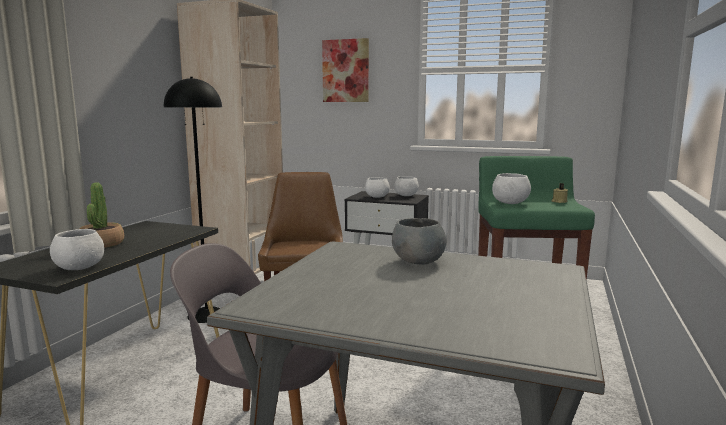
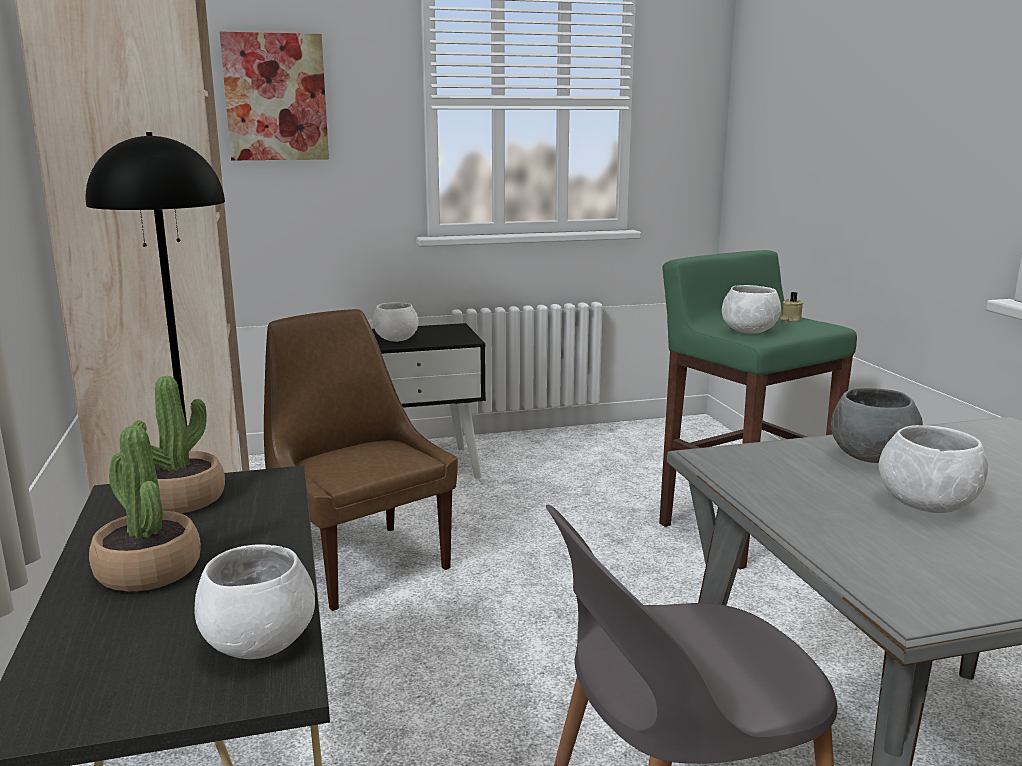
camera: 35 degrees left, 5 degrees up
(157, 229) = (181, 499): none -> potted plant
(406, 195) = (435, 330): white bowl -> white bowl (926, 505)

